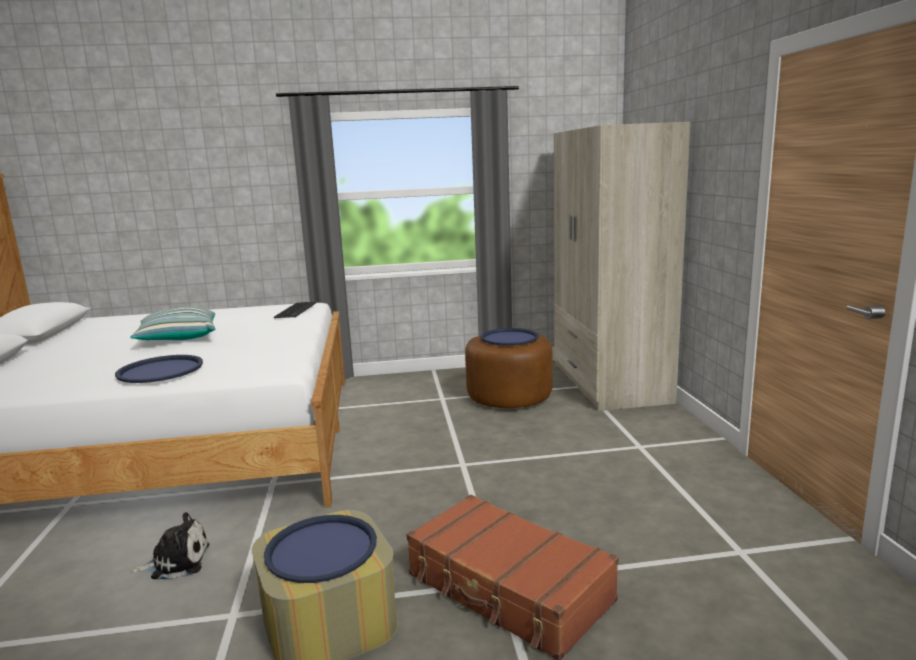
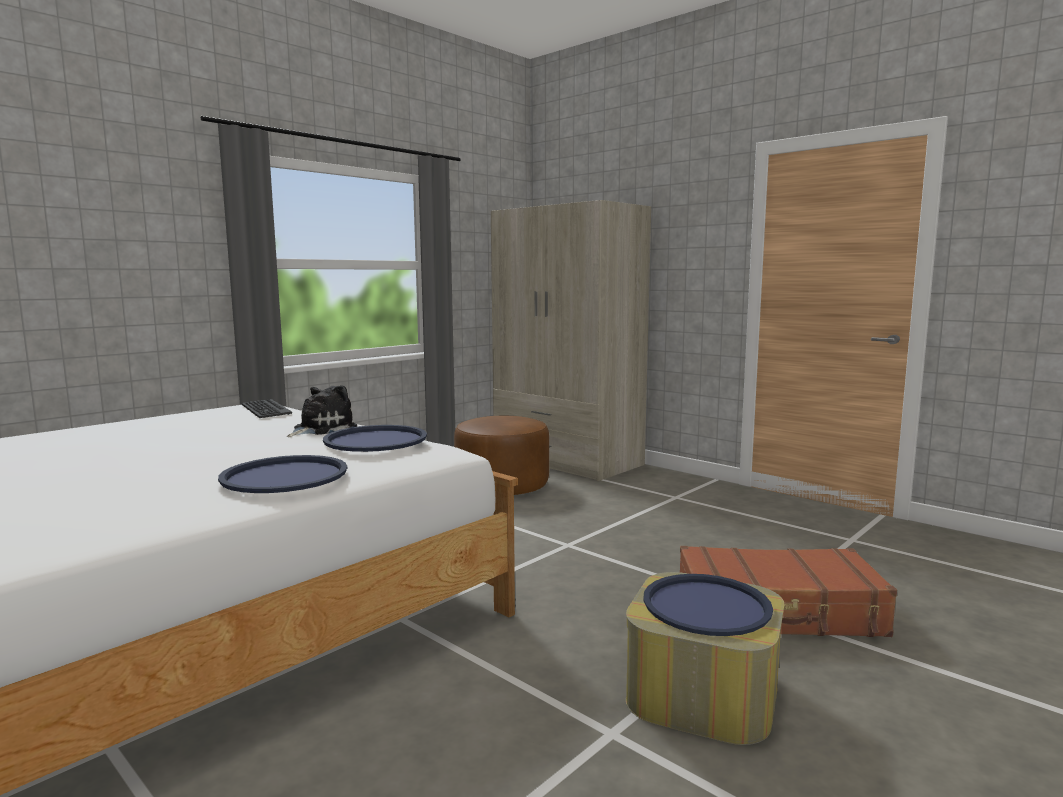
camera: 40 degrees left, 5 degrees down
(177, 562) = (443, 726): plush toy -> plush toy (321, 429)
(178, 338) = (179, 450): pillow -> none
(509, 338) = (504, 420): blue tray -> blue tray (376, 440)

